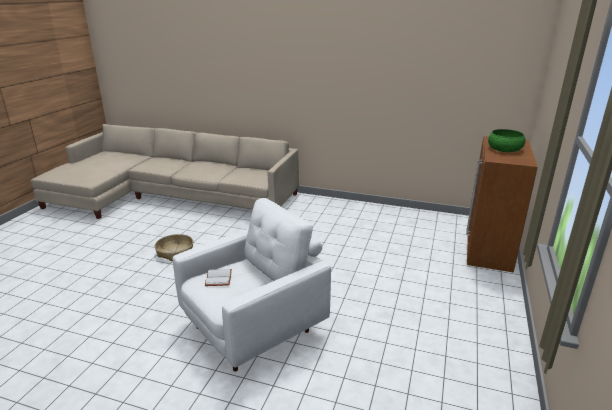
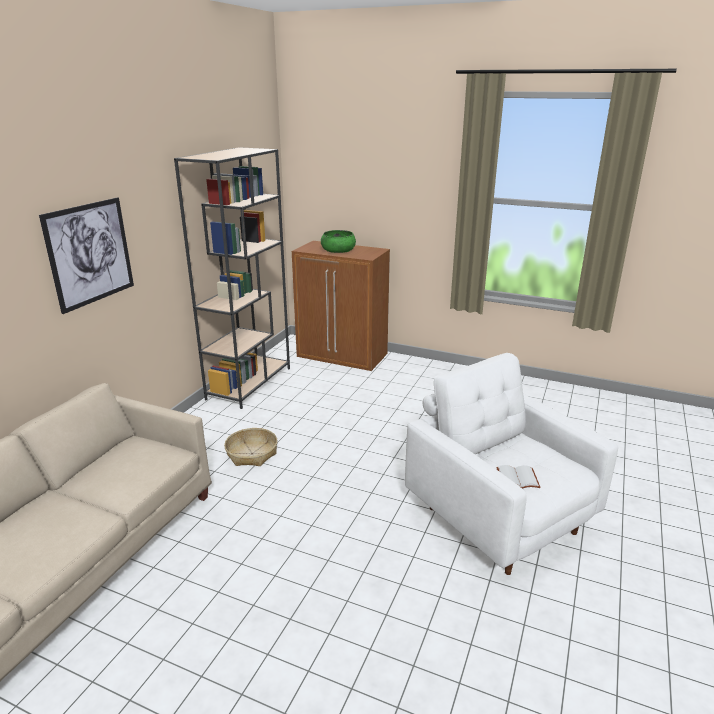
camera: 85 degrees left, 0 degrees up
(175, 252) = (285, 630): basket -> basket (251, 453)
(313, 77) = (90, 253): none -> picture
(409, 215) = (249, 383): none -> bookcase

